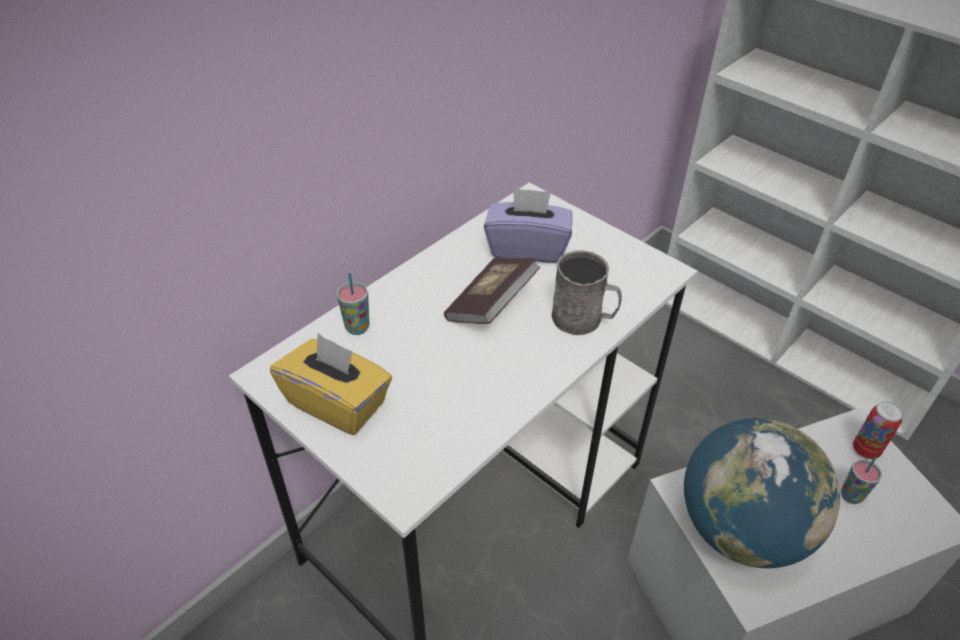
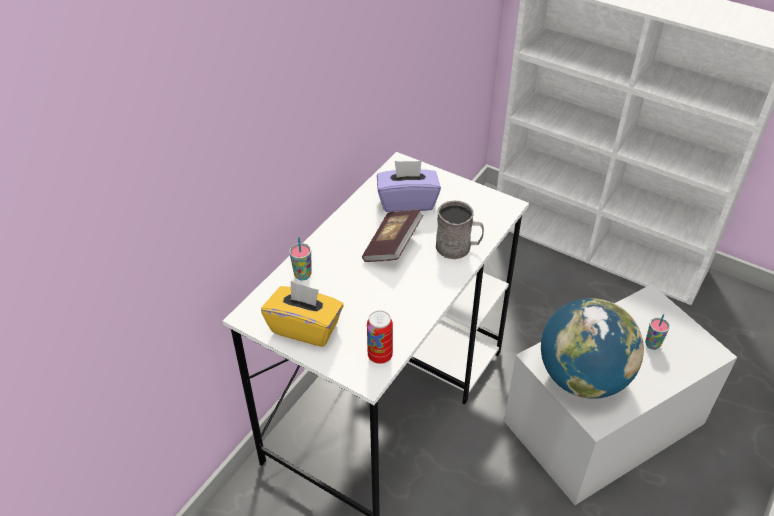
camera: 10 degrees left, 0 degrees up
(865, 450) = (658, 312): can -> can (380, 356)

